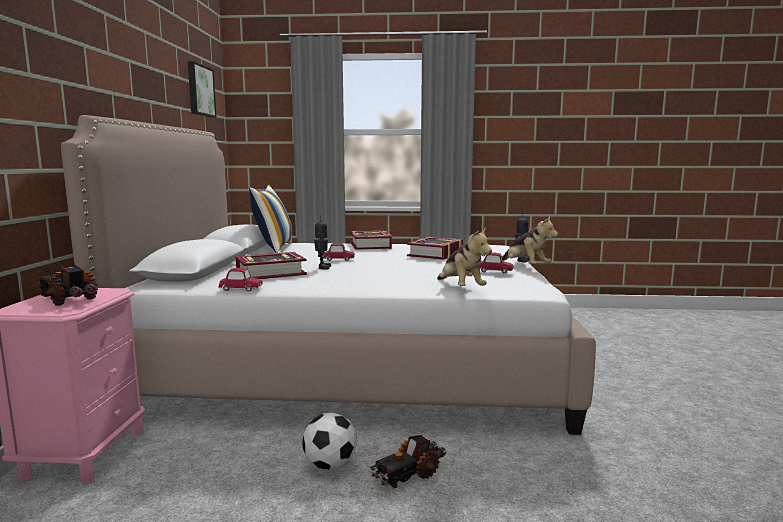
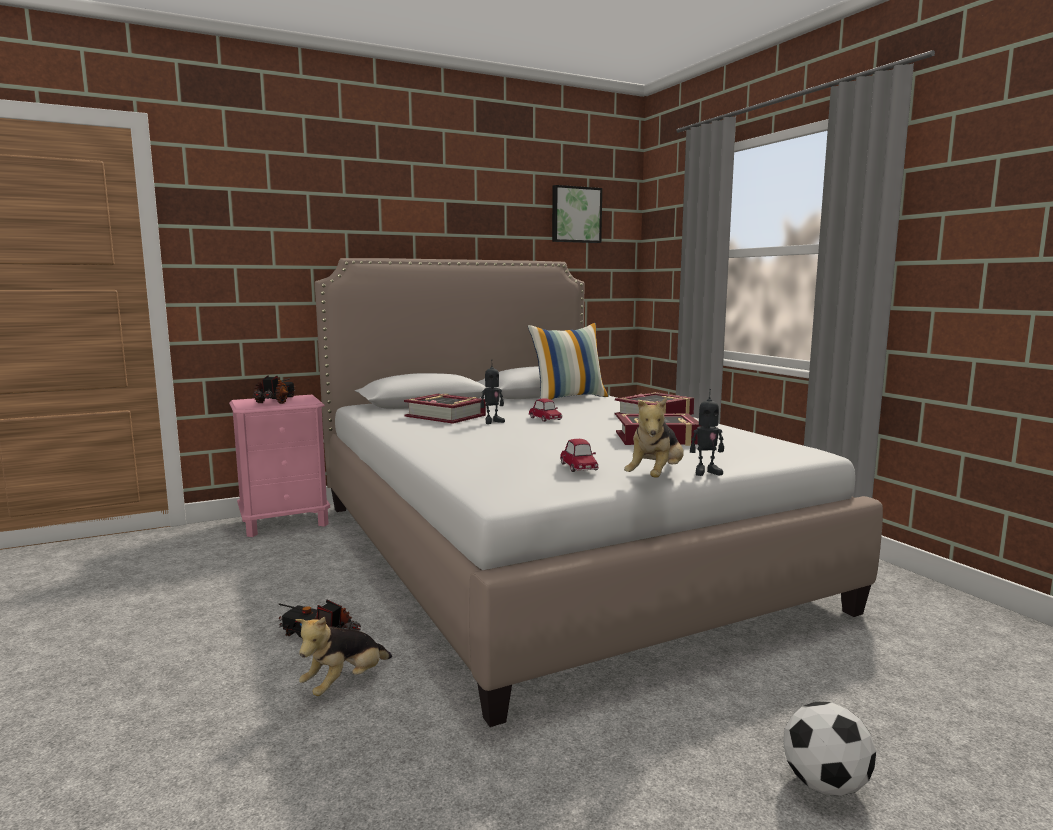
camera: 60 degrees right, 0 degrees up
(241, 289) = (374, 421): toy car -> none
(330, 465) = (316, 600): football -> football (825, 784)
(460, 288) = (461, 468): plush toy -> plush toy (345, 683)

